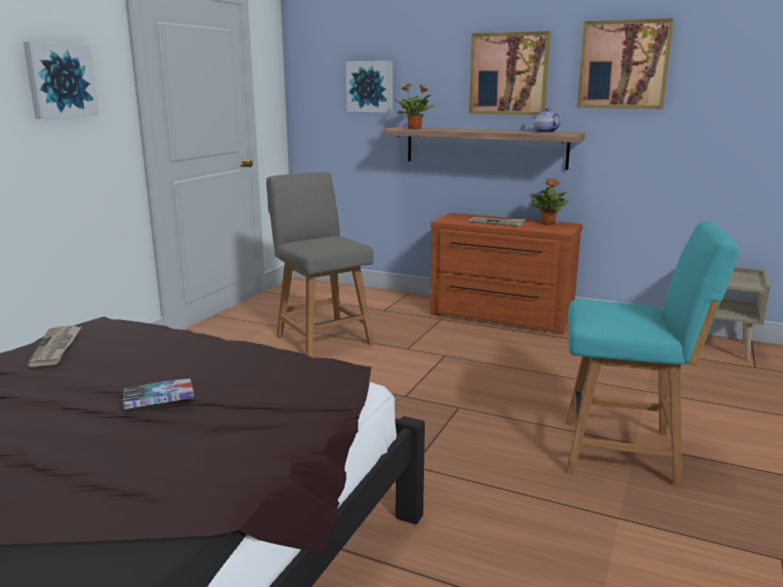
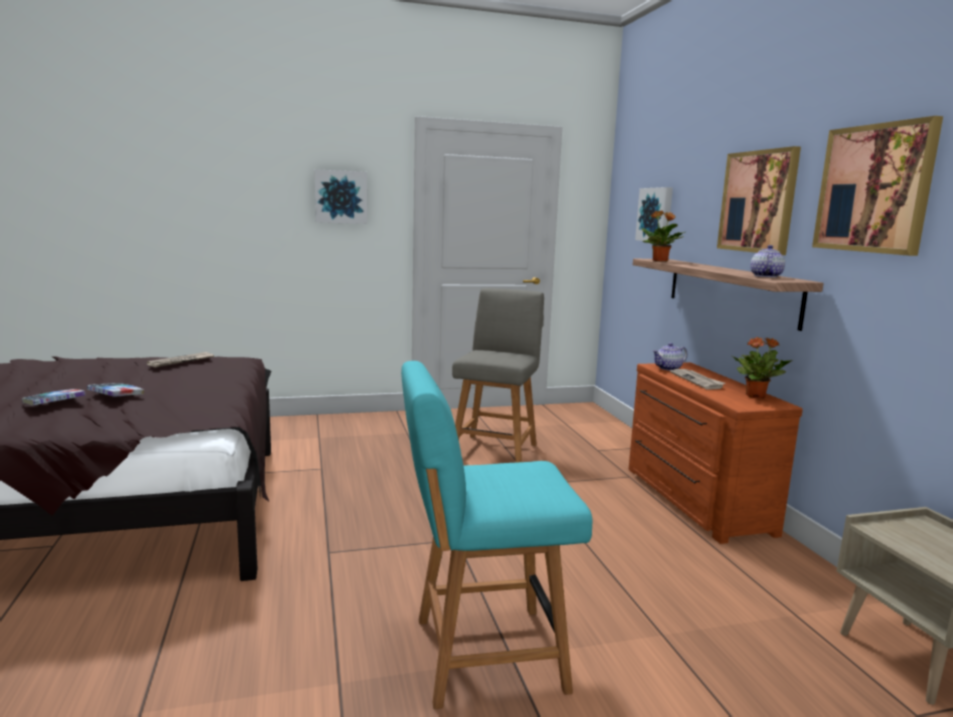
camera: 50 degrees right, 5 degrees down
(126, 440) = (54, 402): none -> book
(457, 219) = (668, 368): none -> teapot
(624, 452) = (482, 654): turquoise chair -> turquoise chair turned 105 degrees clockwise

